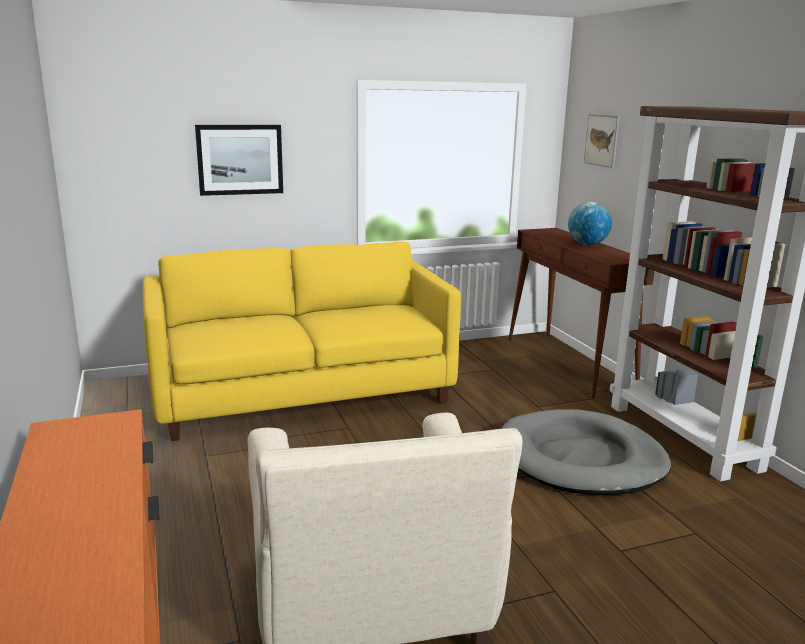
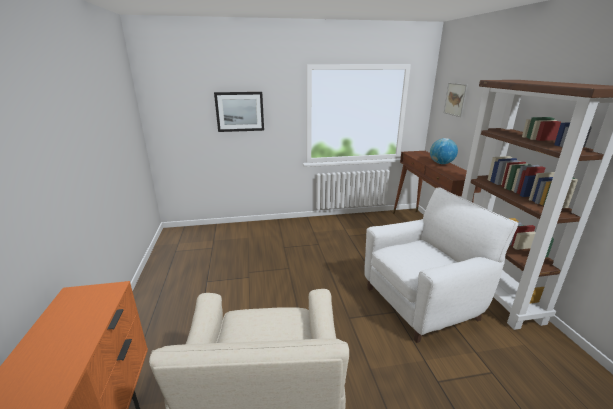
camera: 10 degrees right, 5 degrees up
(303, 393) = (270, 242): yellow sofa -> none
(581, 459) = (422, 303): grey dog bed -> white armchair

